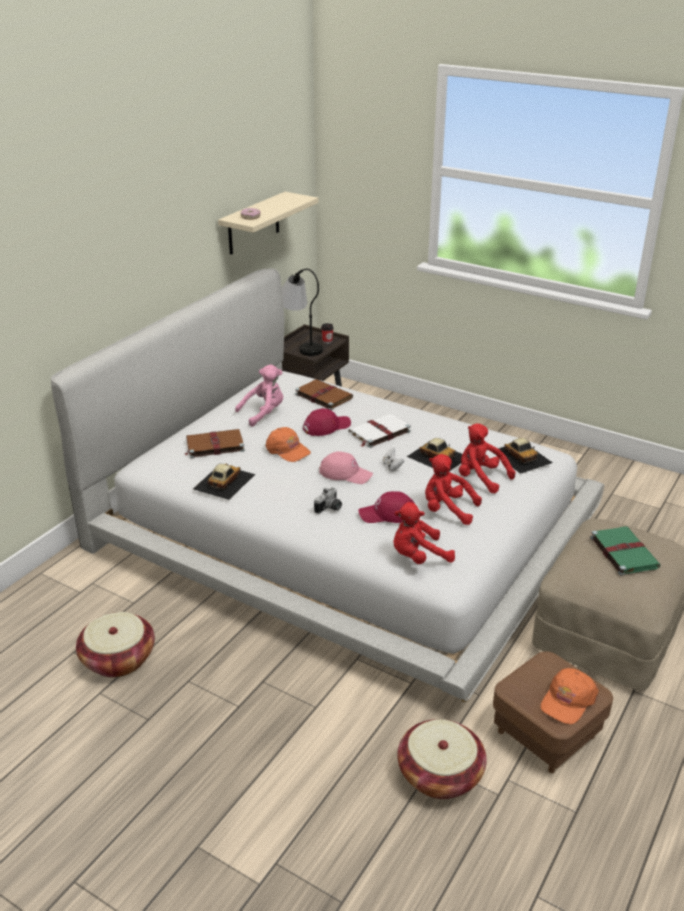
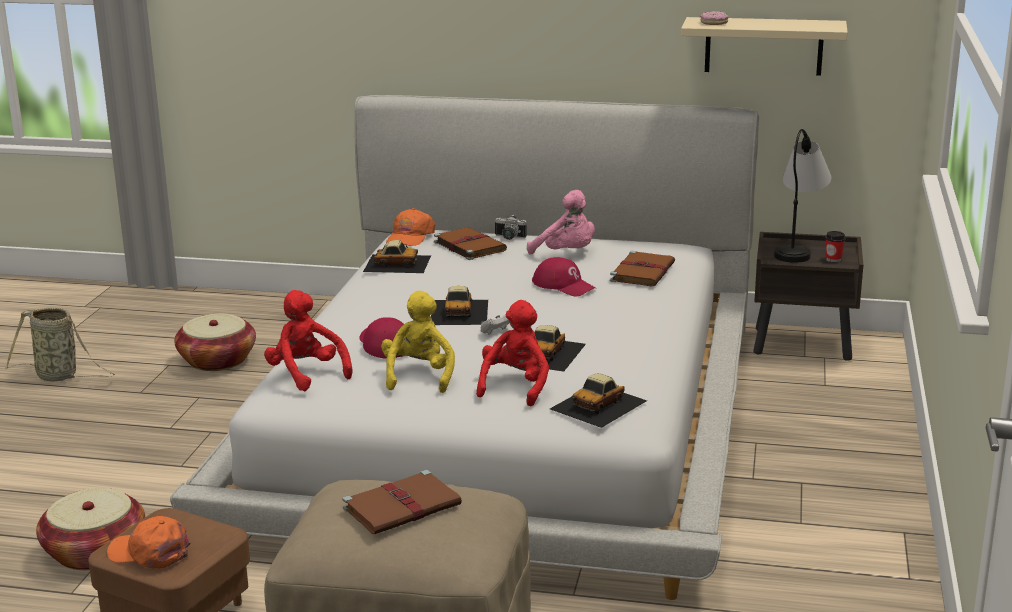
camera: 70 degrees right, 10 degrees down
(61, 778) = (60, 376): none -> basket
(287, 450) = (488, 277): orange cap -> orange cap (410, 237)
(330, 508) = (376, 316): camera -> camera (508, 238)
(345, 473) = (460, 312): pink cap -> toy car
(378, 432) = (577, 313): white book -> none
(447, 510) = (419, 376): red plush toy -> yellow plush toy
(623, 552) = (403, 506): green book -> brown book

